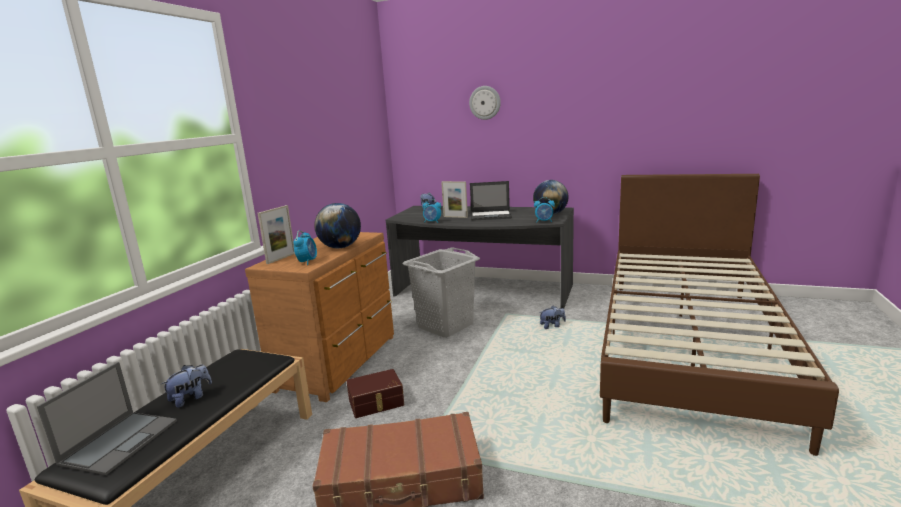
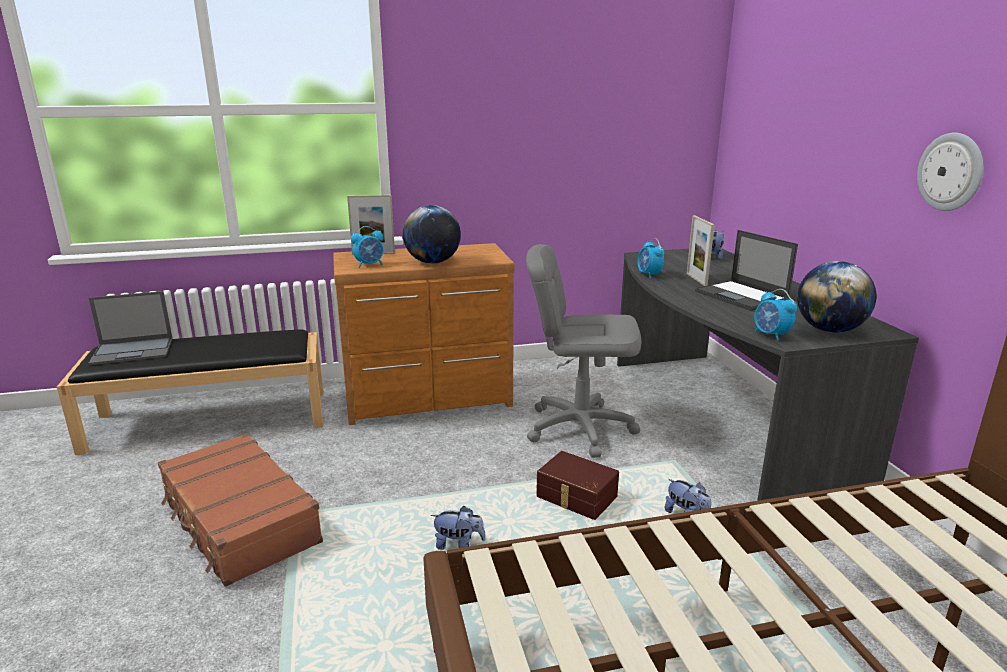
camera: 55 degrees right, 5 degrees up
(190, 398) = (203, 347): plush toy -> plush toy (458, 544)
(376, 403) = (365, 452): brown storage box -> brown storage box (576, 498)
(445, 326) = (579, 428): grey laundry basket -> grey office chair
(485, 102) = (837, 86): wall clock -> wall clock (951, 172)

